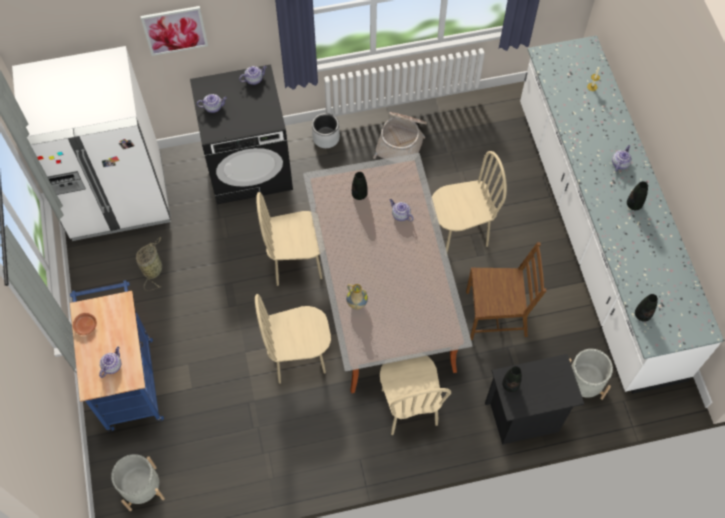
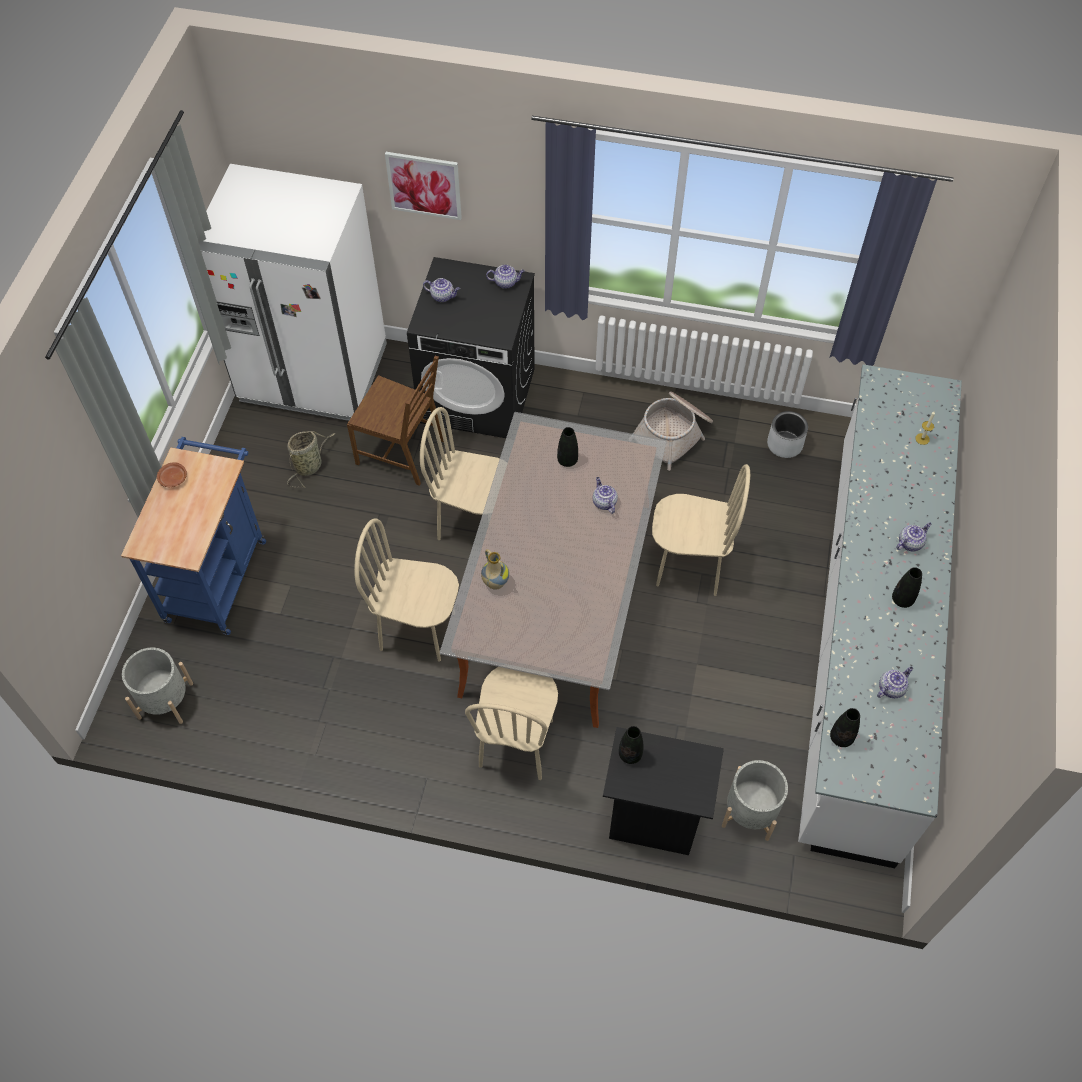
camera: 25 degrees right, 5 degrees down
(112, 365) = (176, 532): teapot -> teapot (891, 688)
(326, 137) = (585, 396): grey planter -> grey planter (785, 444)
(497, 314) = (685, 680): brown chair -> brown chair (402, 451)

